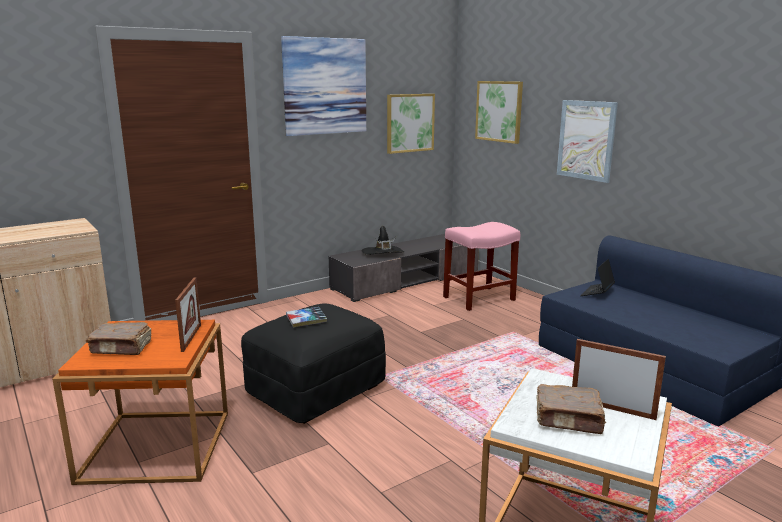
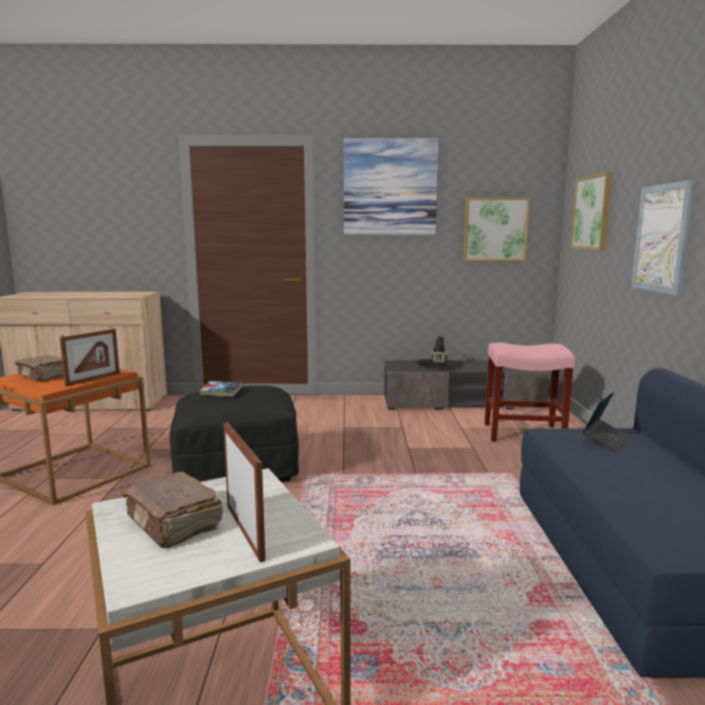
camera: 35 degrees right, 5 degrees down
(597, 293) = (606, 440): laptop -> laptop turned 150 degrees clockwise

